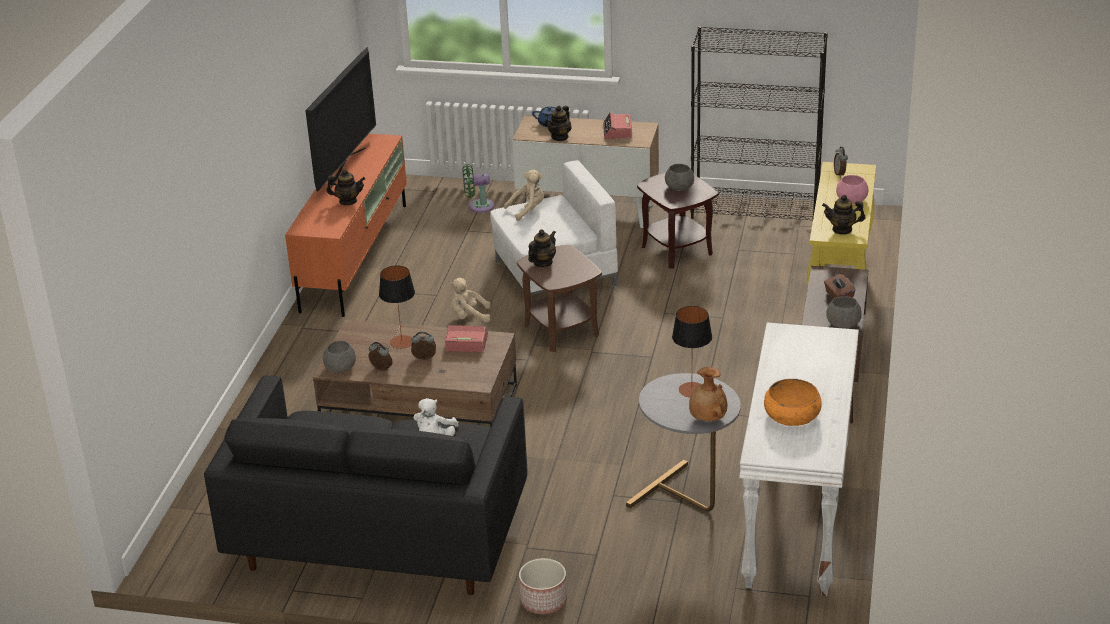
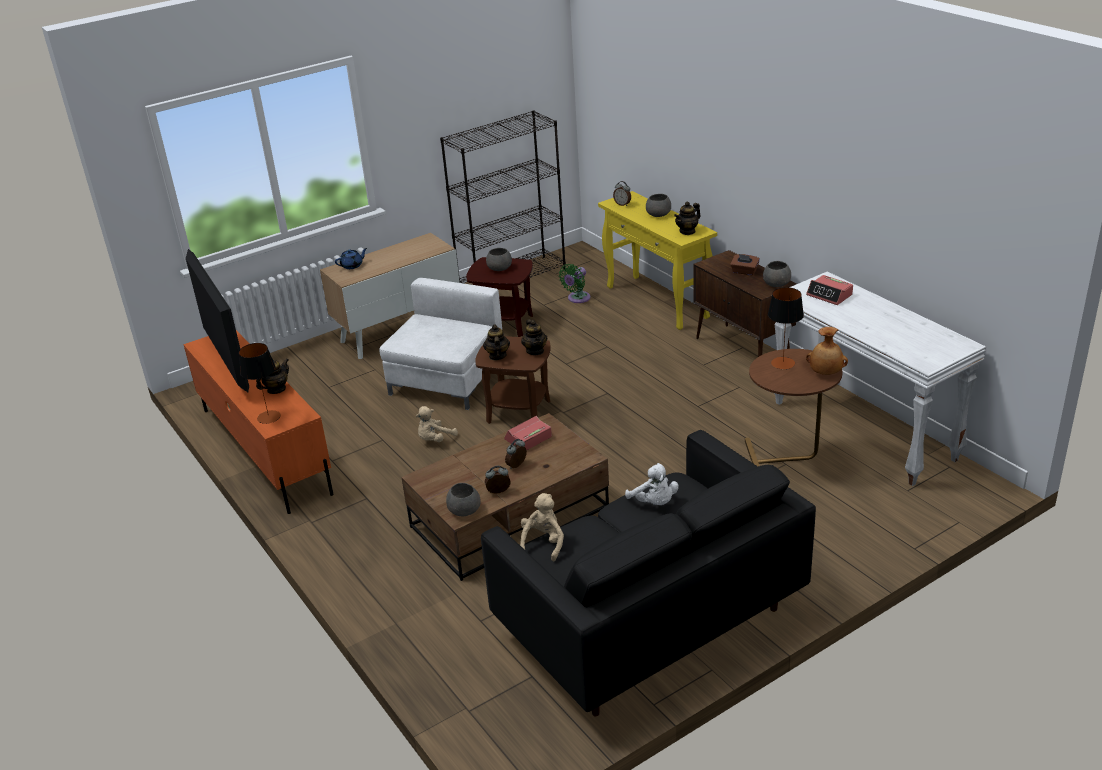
camera: 45 degrees left, 0 degrees up
(401, 342) = (478, 465): table lamp -> table lamp (268, 417)
(478, 206) = (308, 368): green fan -> green fan (577, 299)
(528, 210) = (410, 333): beige plush toy -> beige plush toy (543, 543)
(543, 601) = (824, 579): planter -> none
(560, 137) = (376, 270): teapot -> teapot (535, 351)
(617, 131) = (412, 249): alarm clock -> alarm clock (829, 295)
(687, 501) = (788, 461): grey side table -> brown side table
(792, 415) = (896, 333): orange bowl -> none
(852, 200) = (659, 214): pink bowl -> grey bowl

